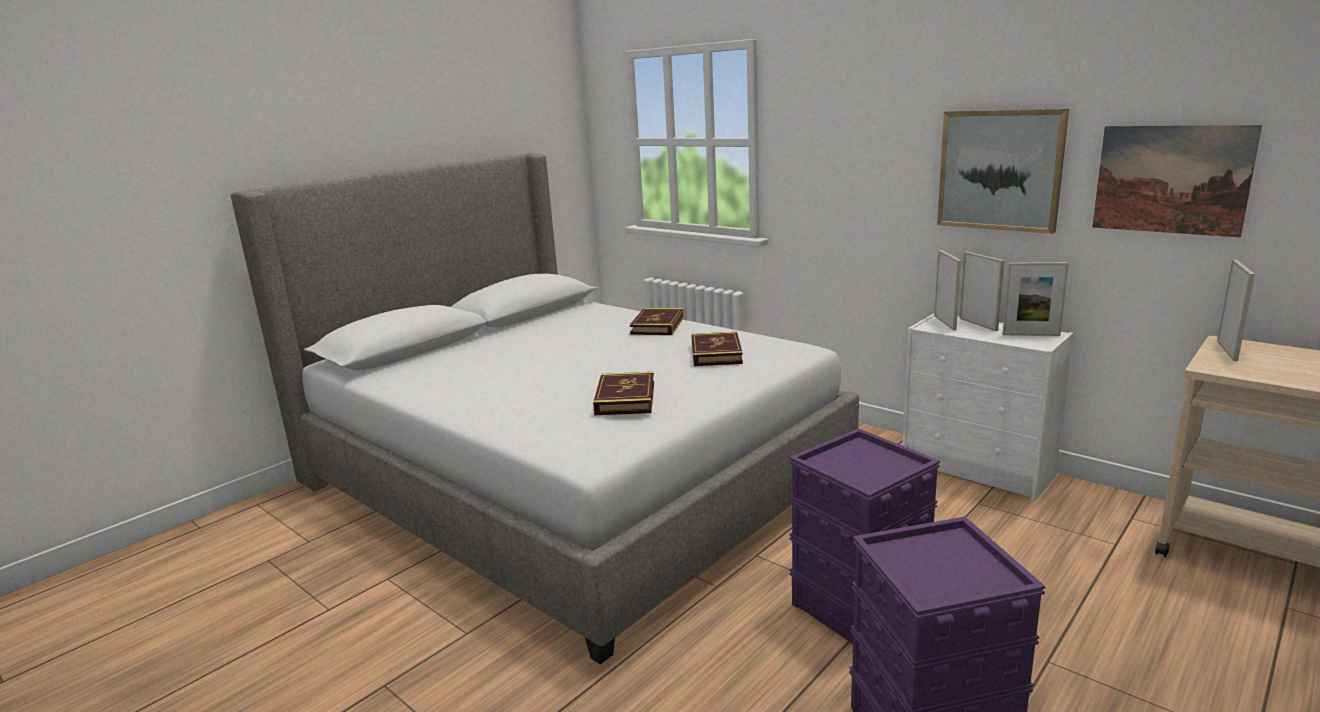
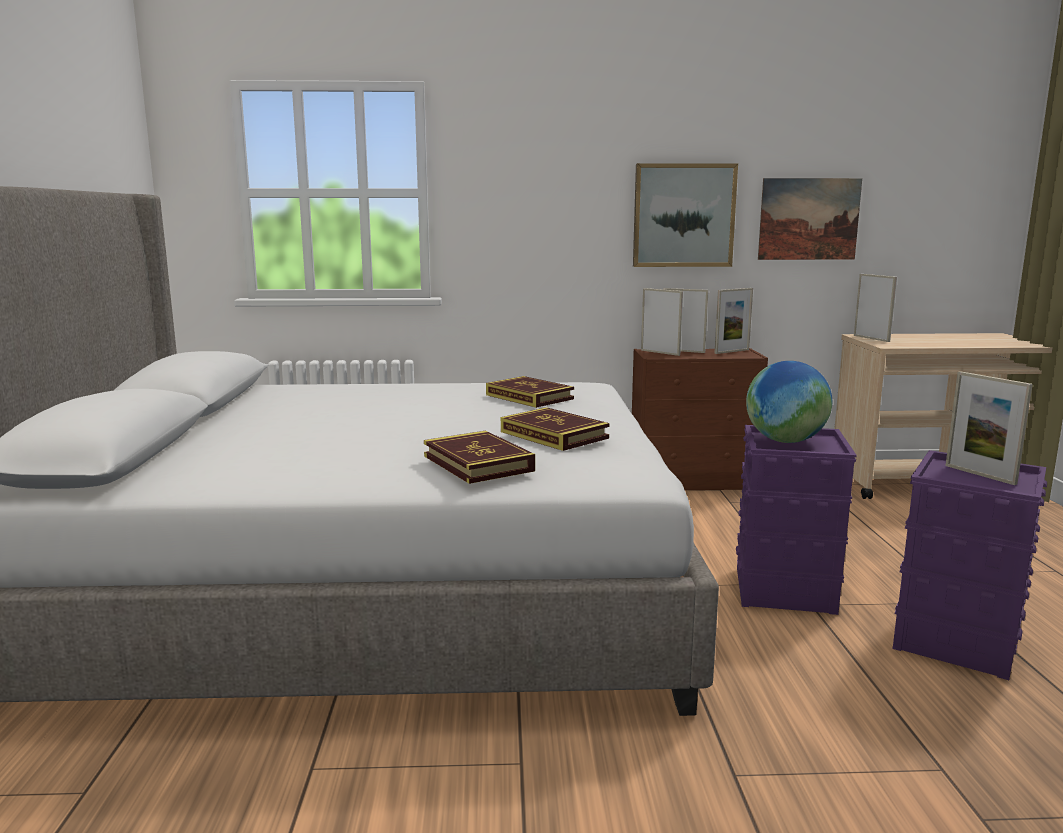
camera: 45 degrees left, 5 degrees down
(657, 325) = (407, 389): book -> book (478, 463)
(862, 457) = (785, 441): none -> globe
(955, 563) = (980, 474): none -> picture frame
(978, 470) = (693, 482): white dresser -> brown dresser

